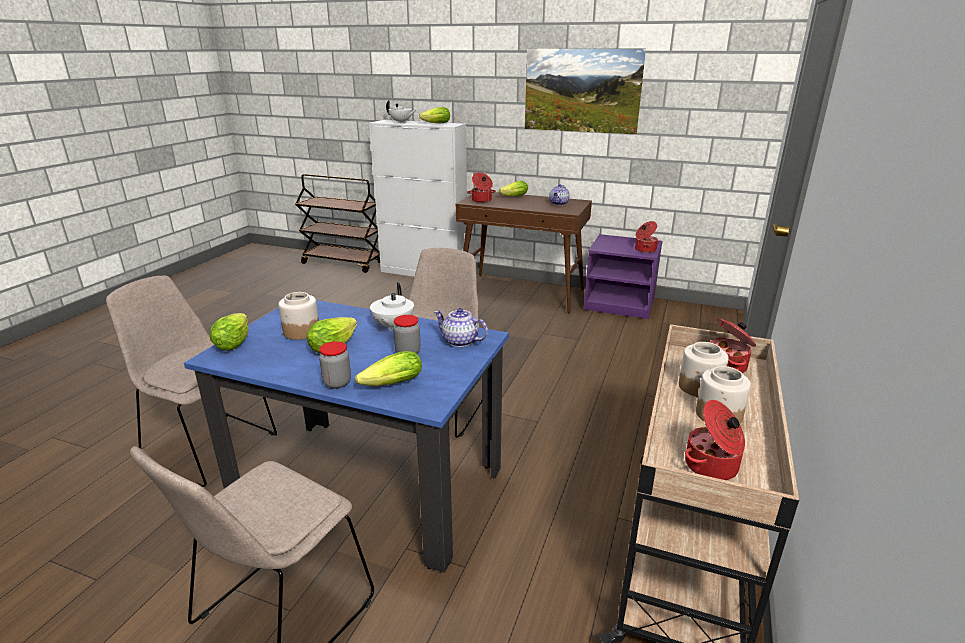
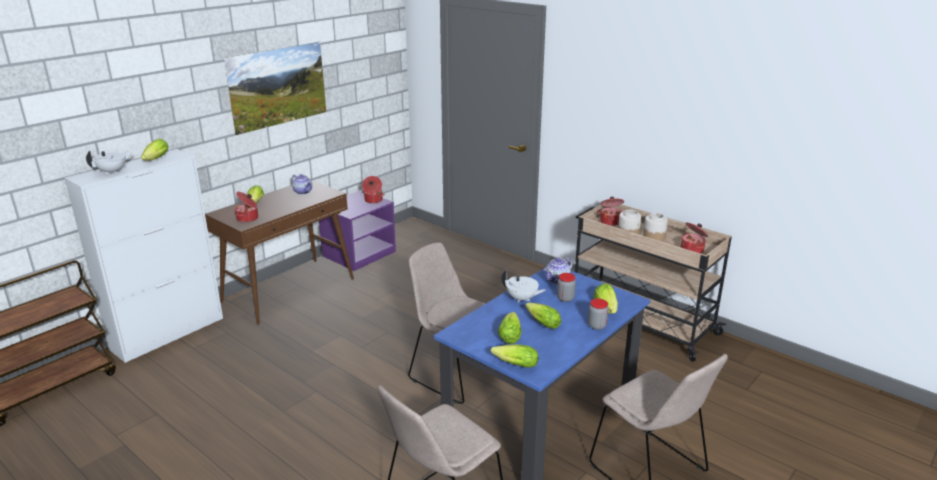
camera: 70 degrees left, 0 degrees up
(301, 331) = (510, 335): jar -> lettuce

